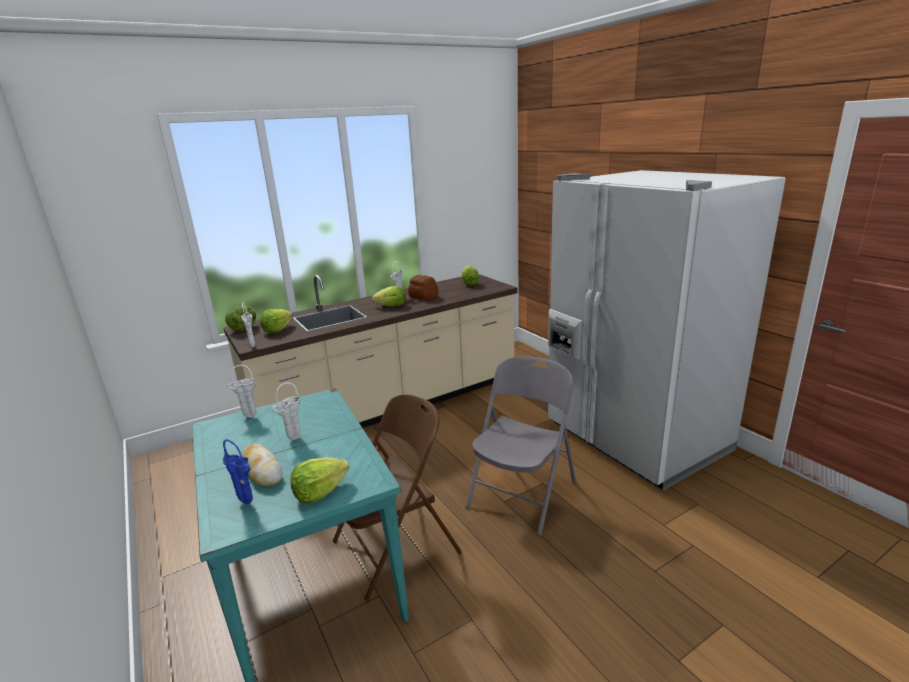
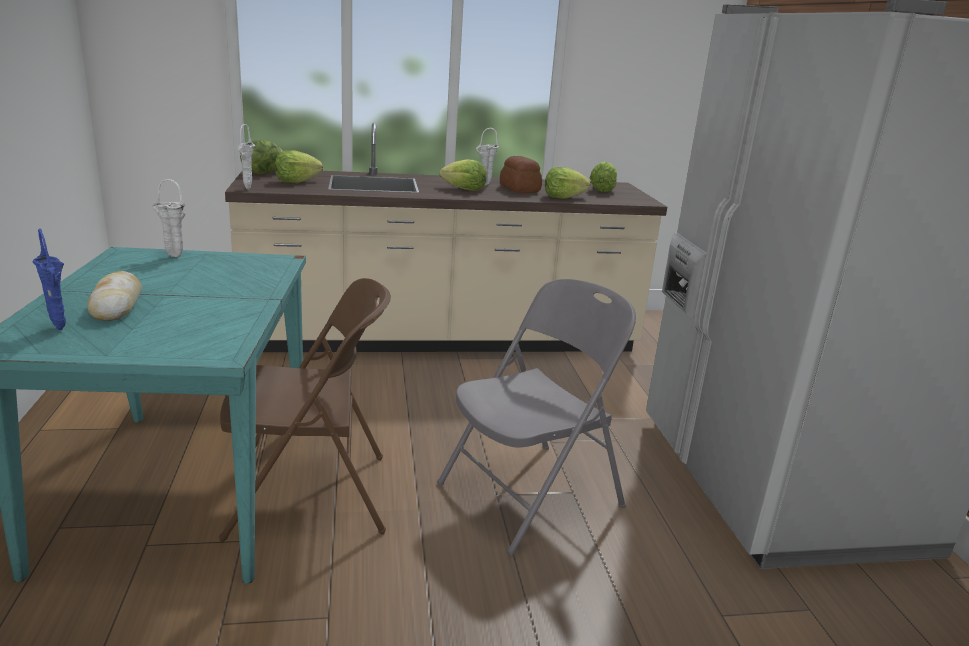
camera: 20 degrees right, 0 degrees up
(293, 439) = (189, 288): white vase -> none
(320, 492) = (146, 343): lettuce -> lettuce (563, 197)

